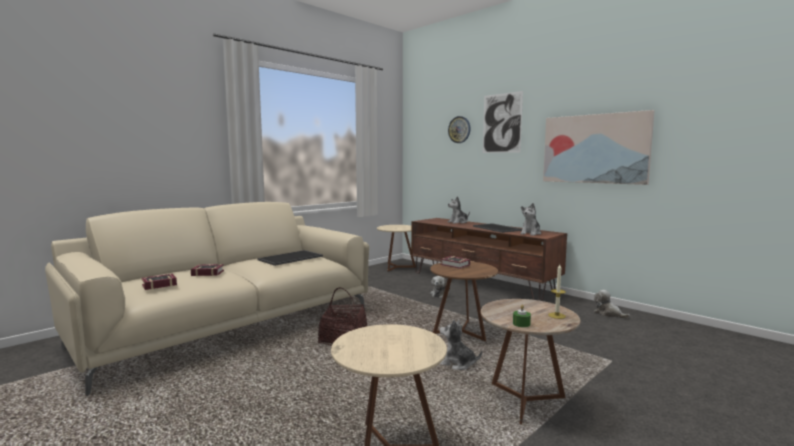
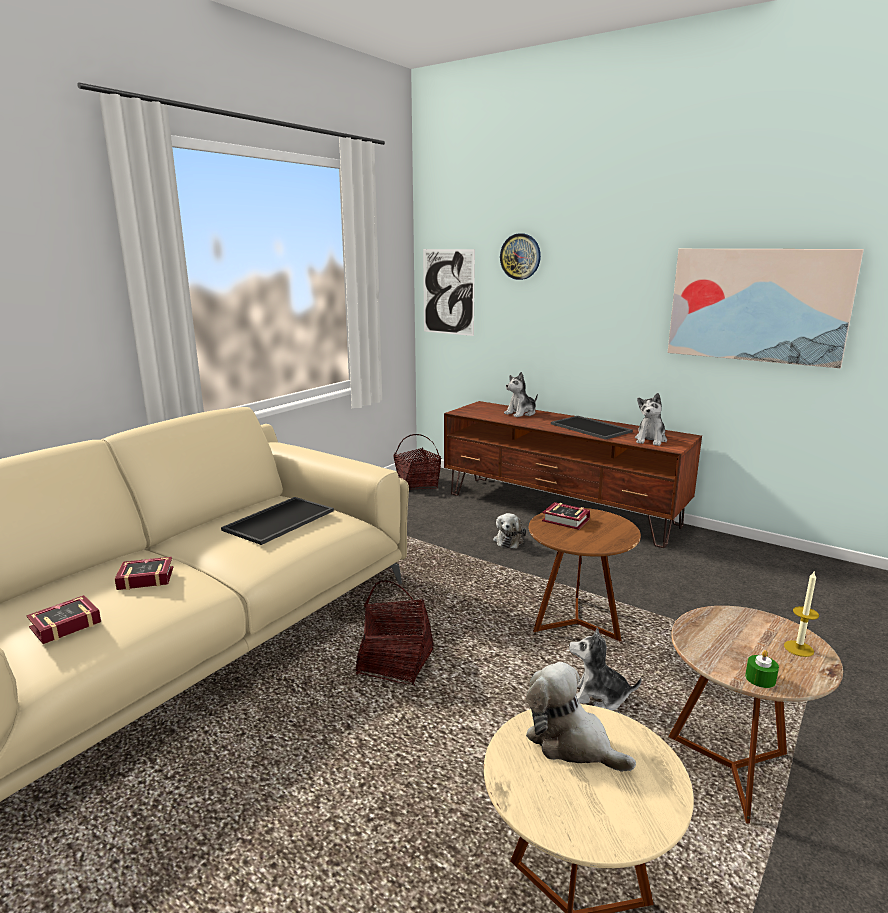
camera: 10 degrees left, 10 degrees up
(397, 267) = (417, 484): beige side table -> basket
(502, 123) = (598, 251): picture -> picture (448, 292)
(608, 314) = (769, 563): plush toy -> plush toy (571, 742)

